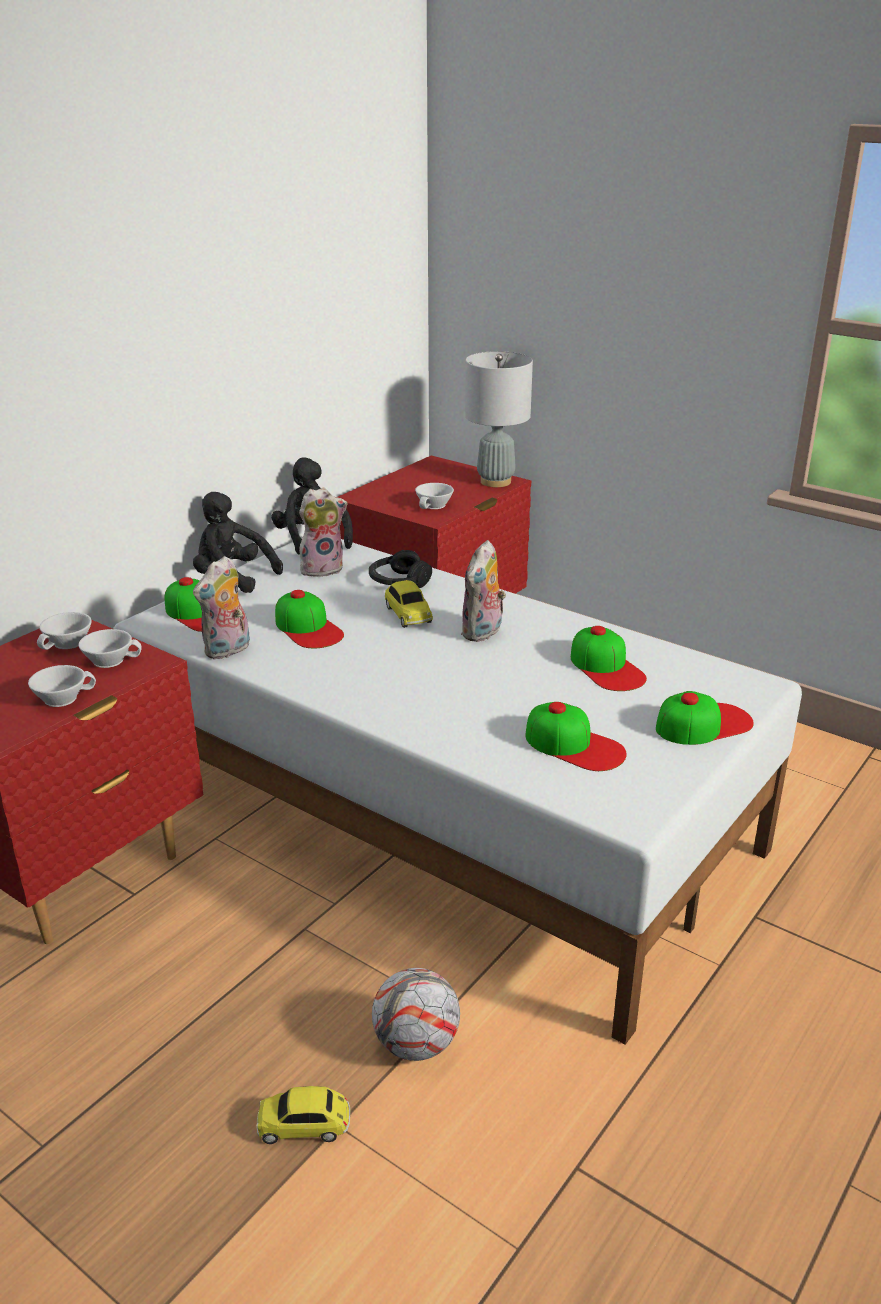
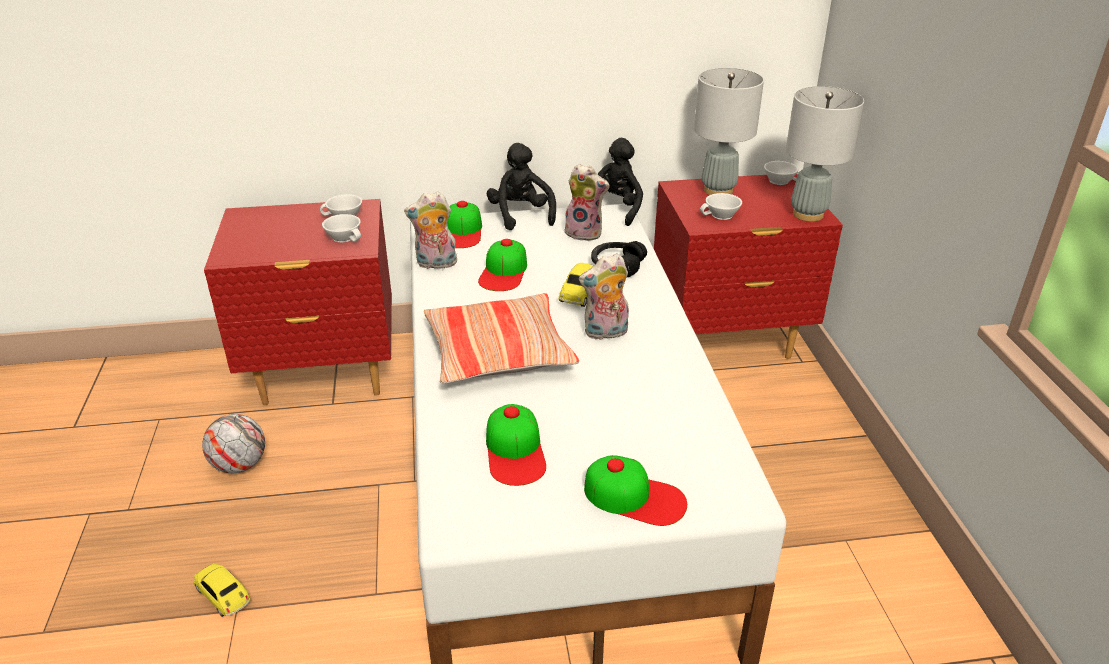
camera: 45 degrees right, 5 degrees up
(62, 697) = (288, 248): white cup -> white cup (780, 180)
(396, 488) = (718, 190): none -> grey table lamp
(416, 1044) = (332, 599): football -> football (239, 465)
(426, 688) = (498, 352): none -> pillow
(606, 667) = (645, 408): cap -> none

